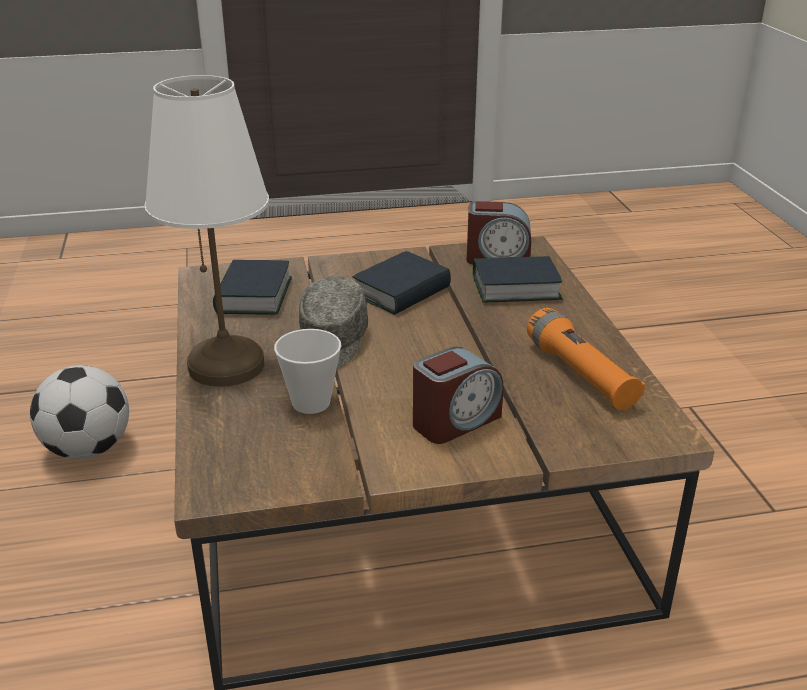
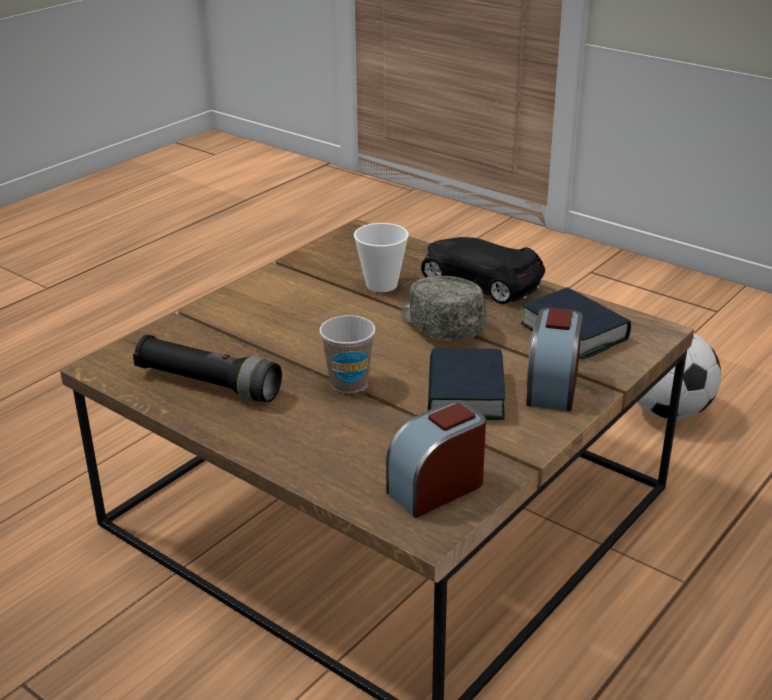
camera: 140 degrees right, 0 degrees up
(227, 365) = (479, 281): white table lamp -> black toy car
(455, 421) = (269, 313): alarm clock -> alarm clock (552, 386)
(469, 329) = (349, 383): none -> cup
(515, 288) = (364, 452): book -> none
(580, 374) = (208, 384): orange flashlight -> black flashlight

